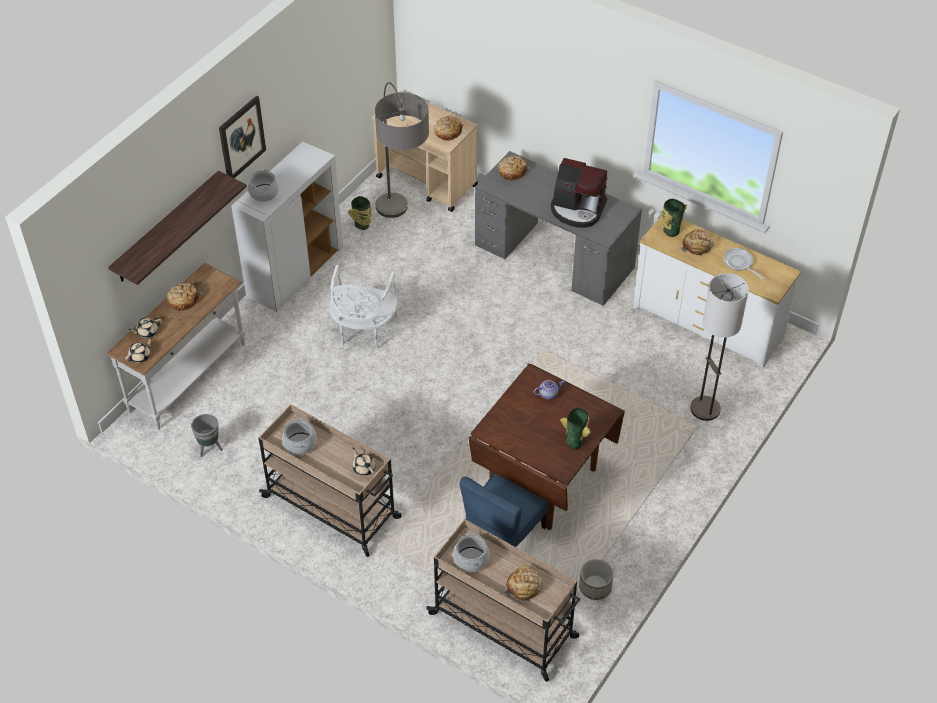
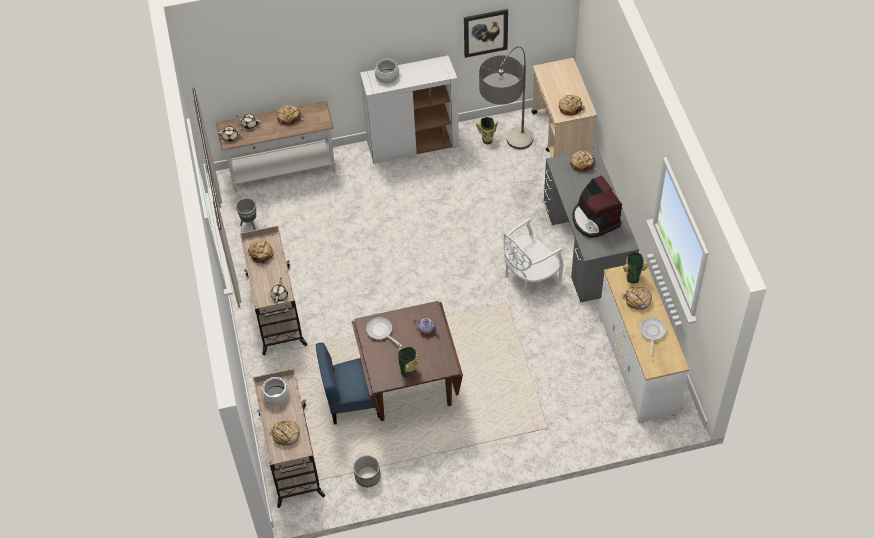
camera: 45 degrees right, 5 degrees up
(167, 228) = (291, 63): shelf -> none
(241, 138) = (381, 30): picture -> picture (485, 32)
(299, 444) = (262, 254): cooking pot -> bread
(364, 330) = (412, 212): white chair -> white chair (529, 276)
(510, 426) = (381, 332): none -> frying pan
(705, 409) = (566, 420): floor lamp -> none

